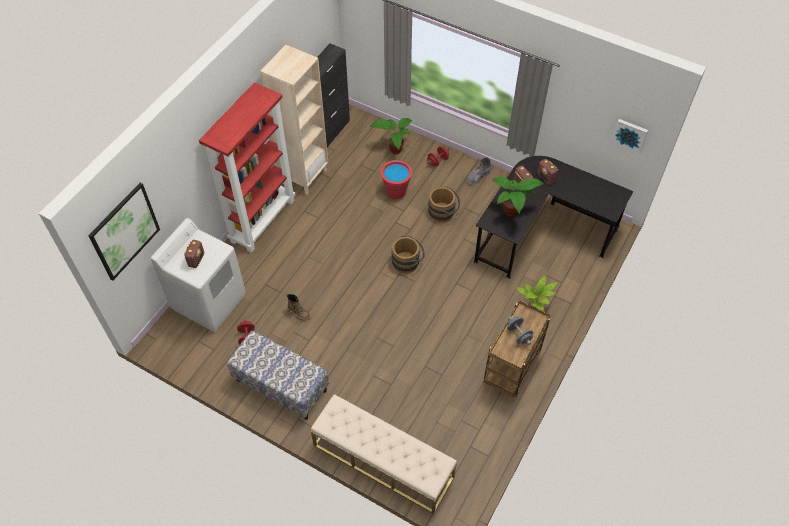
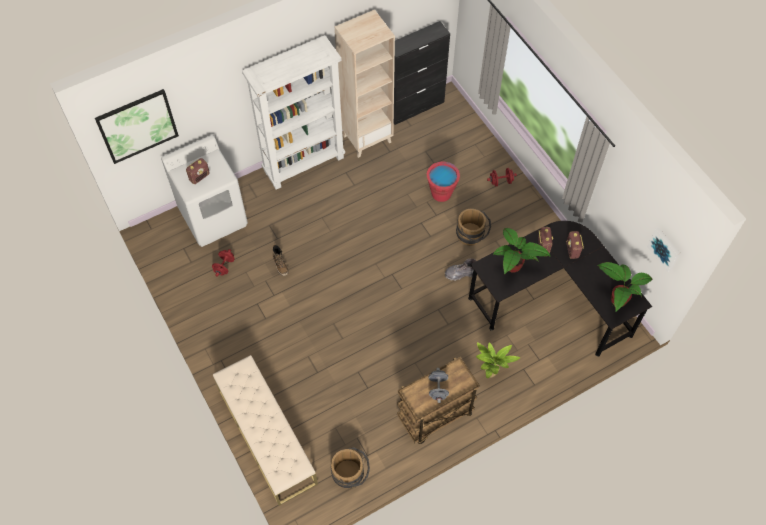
camera: 30 degrees right, 5 degrees up
(263, 220) = (304, 164): red bookcase -> white bookcase
(281, 386) = (225, 323): bench -> none
(393, 151) = (465, 151): potted plant -> potted plant (615, 300)
(408, 262) = (407, 267): brown bucket -> brown bucket (351, 474)
(478, 176) = (529, 215): grey boot -> grey boot (460, 273)

